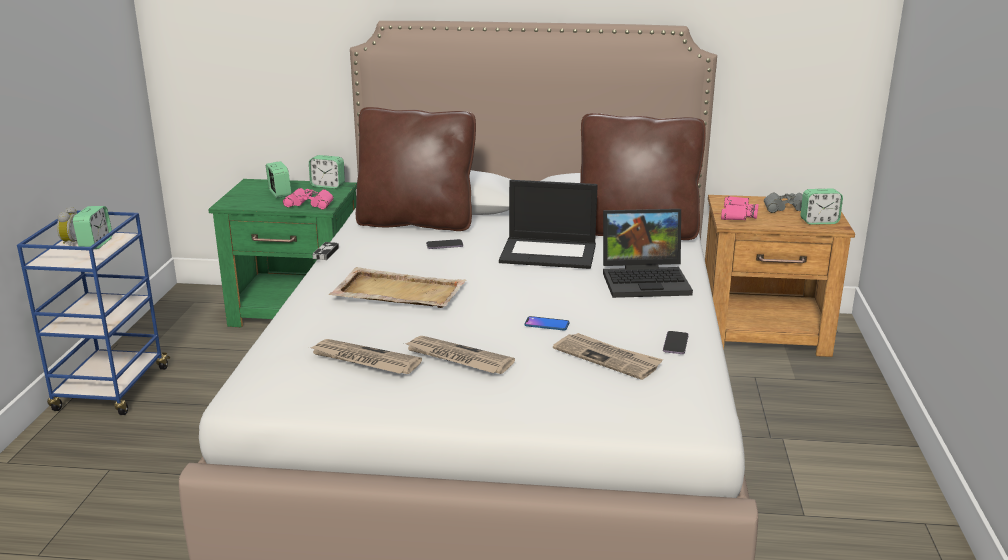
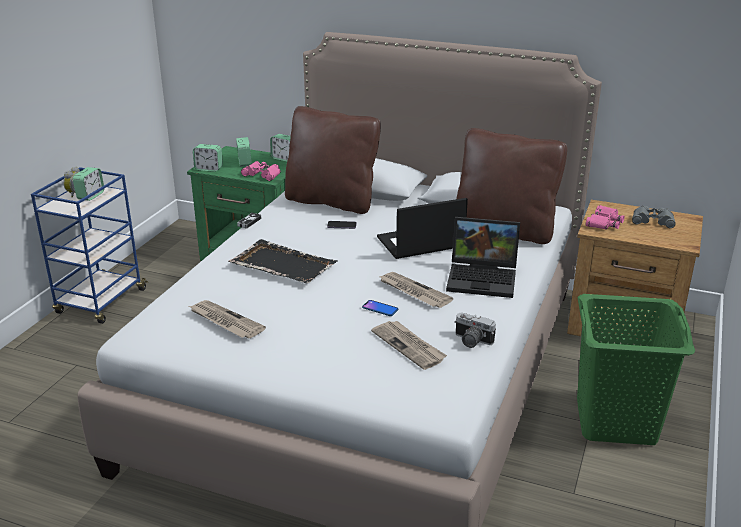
camera: 15 degrees right, 5 degrees up
(397, 292) = (282, 265): beige tray -> black tray
(457, 358) = (294, 329): newspaper -> newspaper (413, 292)
(549, 253) = (420, 243): laptop -> laptop turned 135 degrees clockwise
(675, 344) = (471, 341): phone -> camera
(809, 433) = (616, 422): none -> green laundry basket
(819, 221) = (673, 238): alarm clock -> alarm clock (209, 169)

